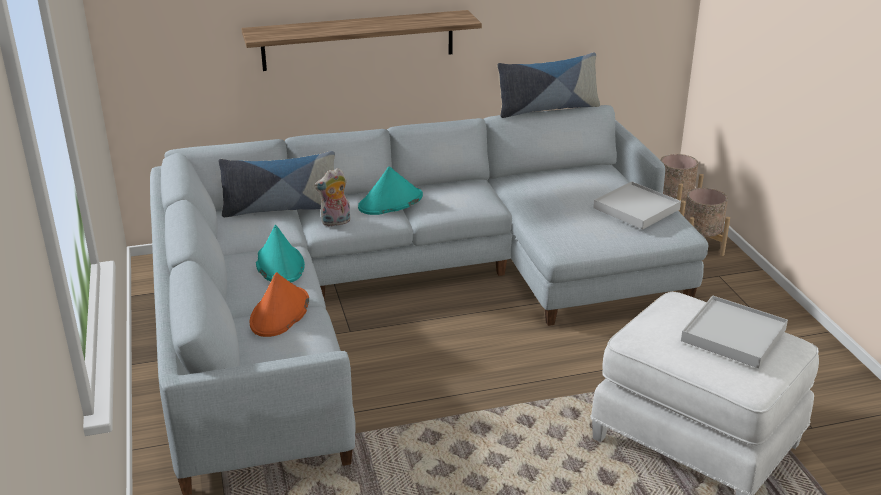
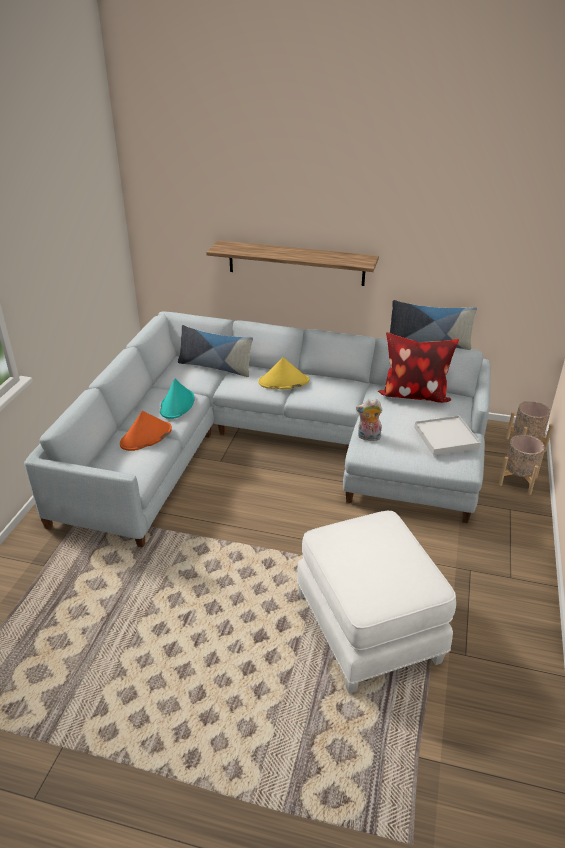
camera: 30 degrees right, 5 degrees up
(335, 222) = (237, 386): plush toy -> plush toy (368, 437)
(390, 202) = (283, 382): turquoise hat -> yellow hat
(556, 176) = (414, 395): none -> pillow
(733, 335) = (391, 561): white tray -> none

